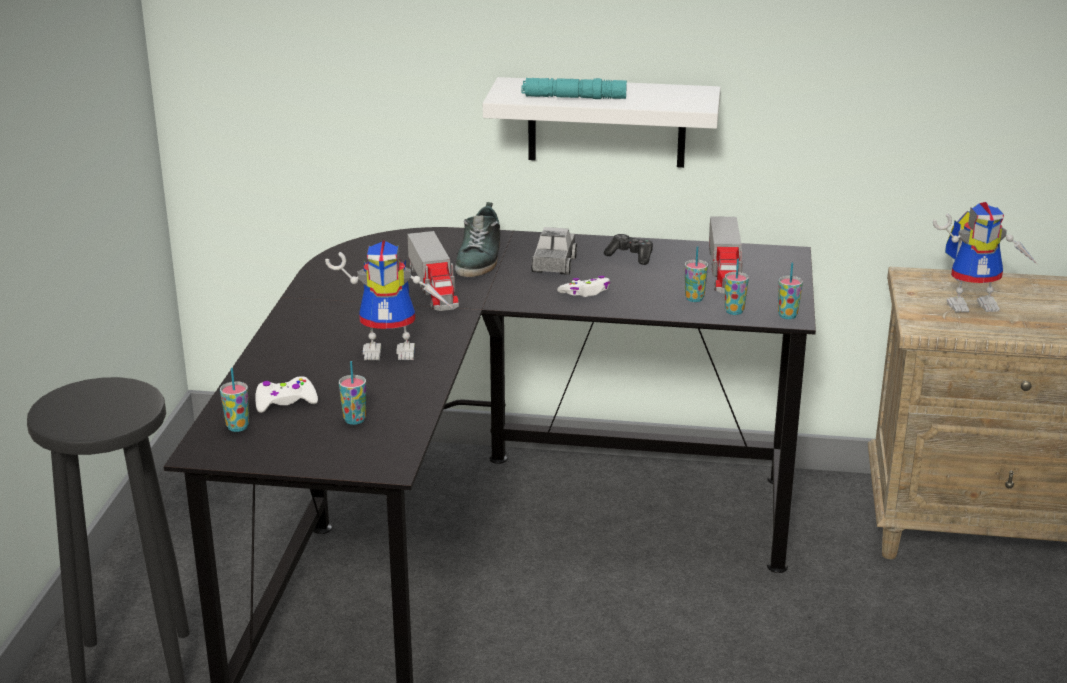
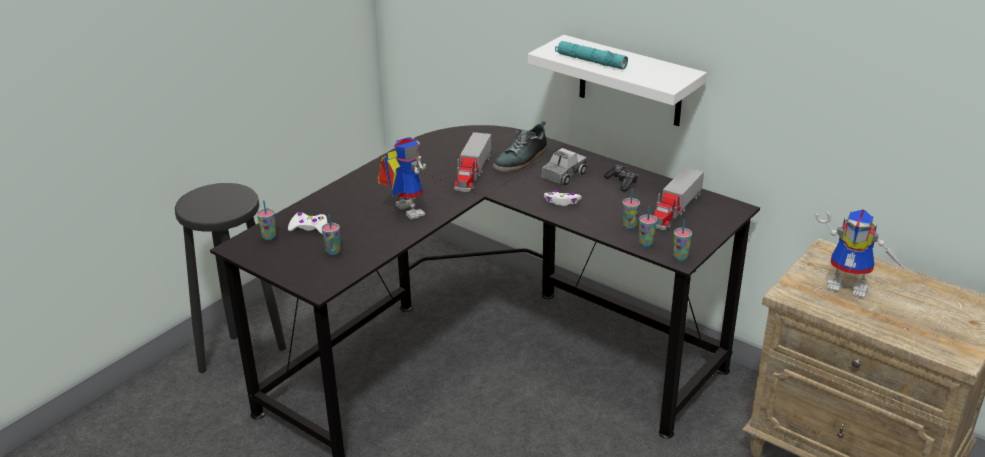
camera: 30 degrees right, 5 degrees up
(394, 350) = (403, 211): toy robot -> toy robot turned 150 degrees counterclockwise

